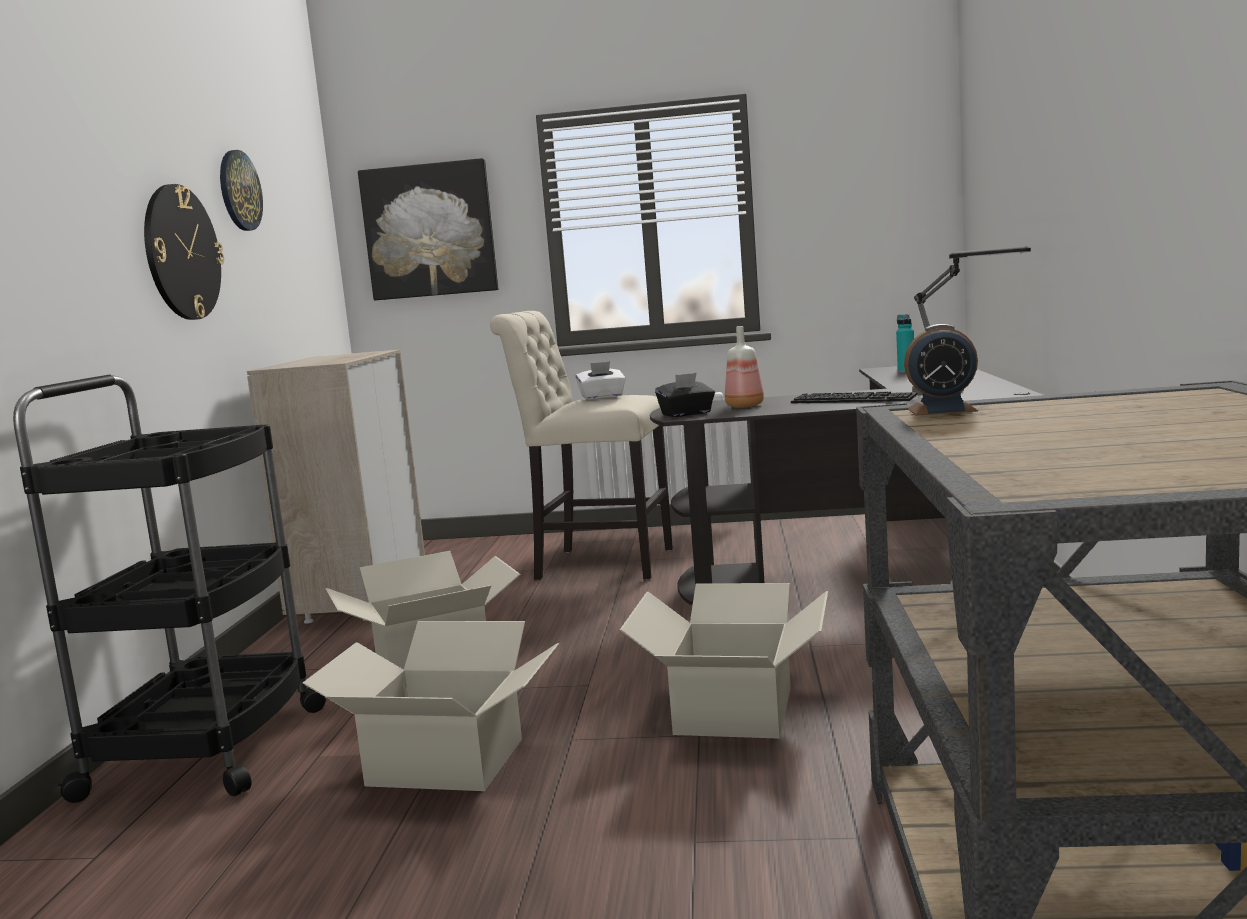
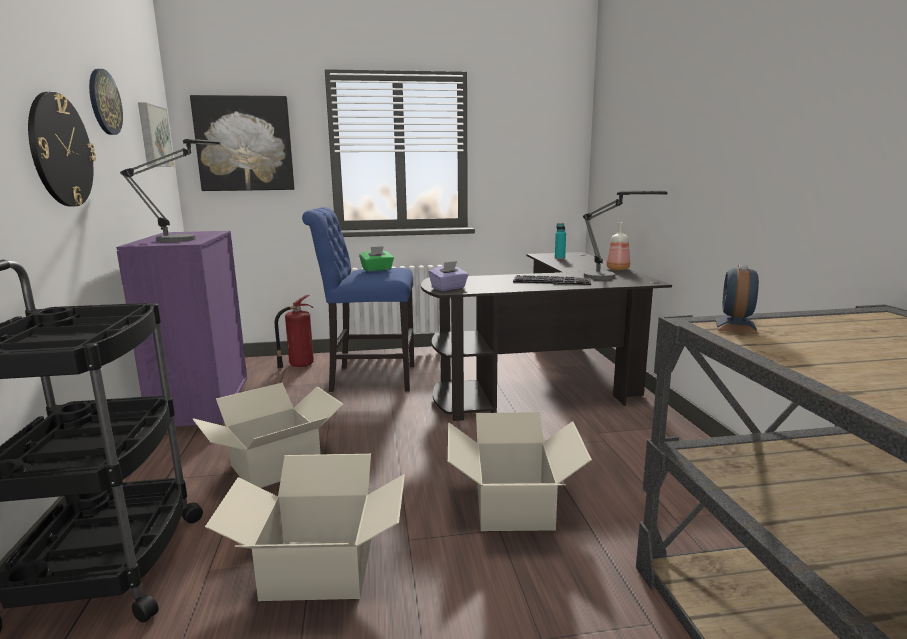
camera: 15 degrees left, 5 degrees up
(307, 230) = (153, 136): none -> picture
(334, 359) = (185, 238): none -> table lamp
(361, 598) = (203, 409): beige cabinet -> purple cabinet
(506, 548) = (299, 365): none -> fire extinguisher
(596, 564) = (368, 378): beige stool -> blue stool
(602, 397) = (377, 269): white tissue box -> green tissue box
(686, 414) = (449, 288): black tissue box -> purple tissue box
(745, 406) = (484, 283): bottle -> bottle (618, 269)
(942, 410) = (735, 326): alarm clock -> alarm clock turned 120 degrees clockwise

